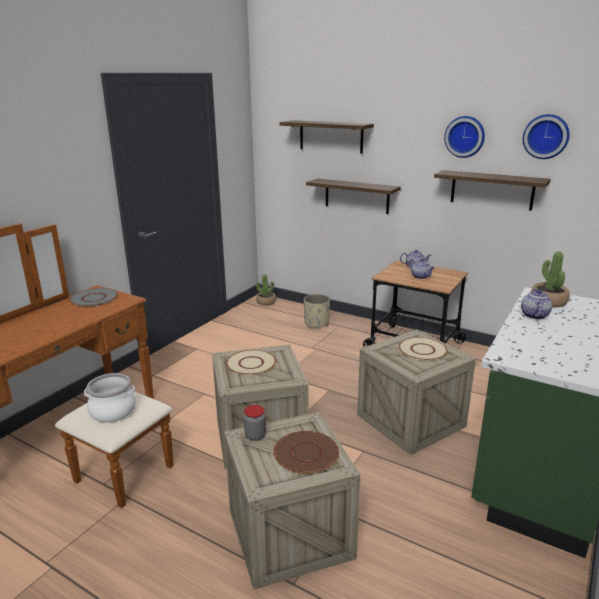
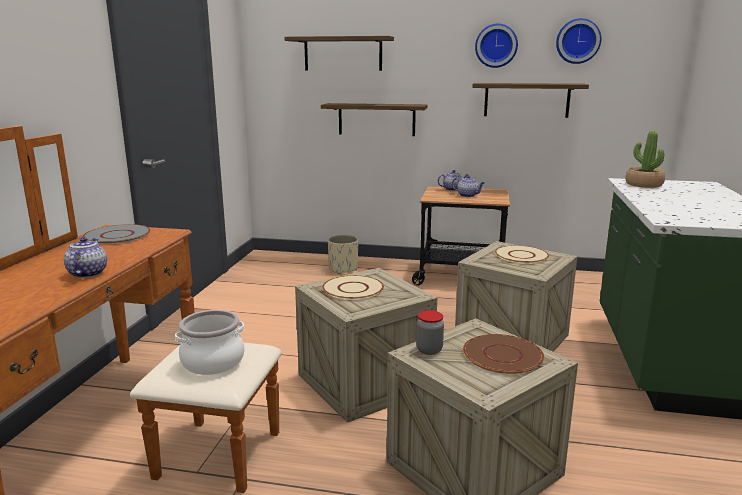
camera: 20 degrees left, 5 degrees down
(266, 302) = (269, 256): potted plant -> none
(534, 315) = (647, 193): teapot -> teapot (87, 273)

